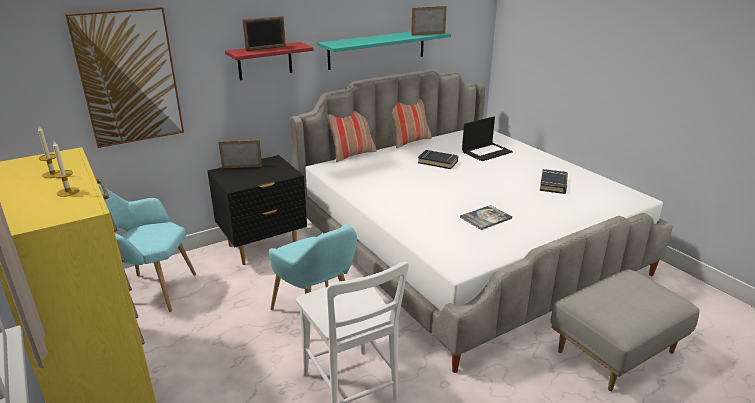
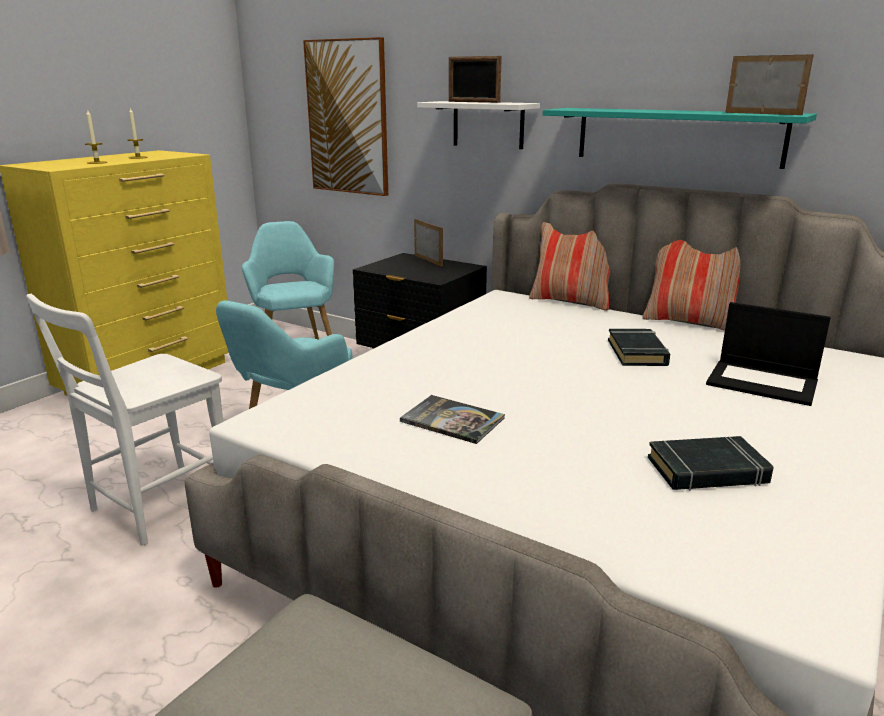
camera: 65 degrees right, 5 degrees down
(265, 61) = (488, 124): red shelf -> white shelf

